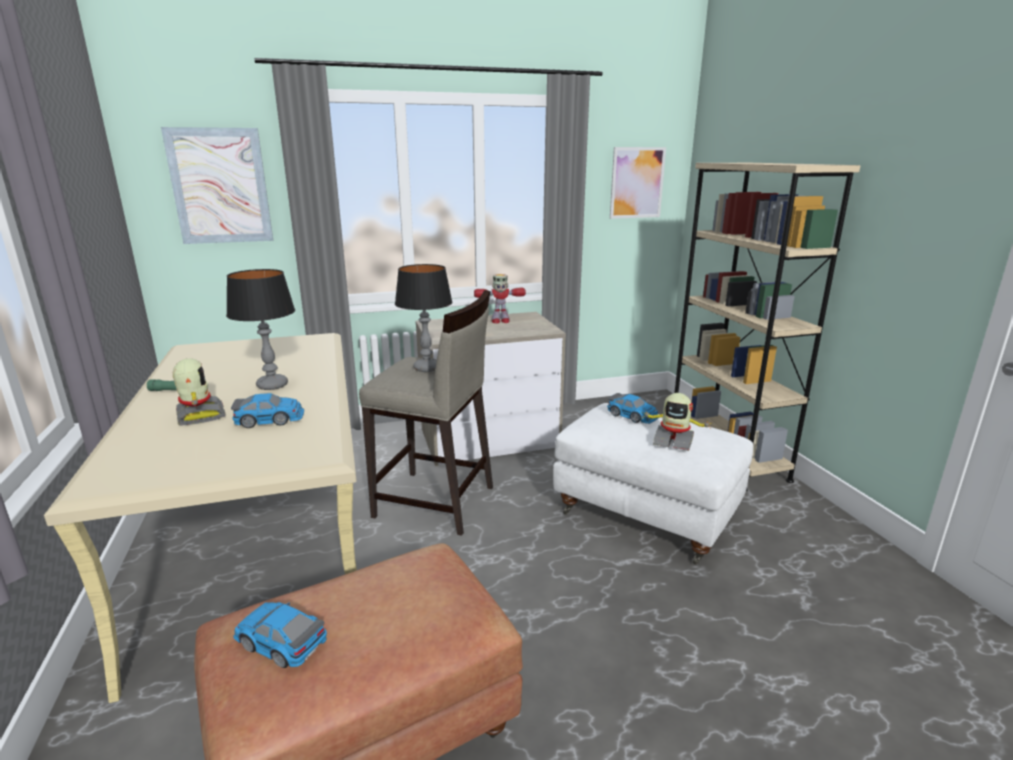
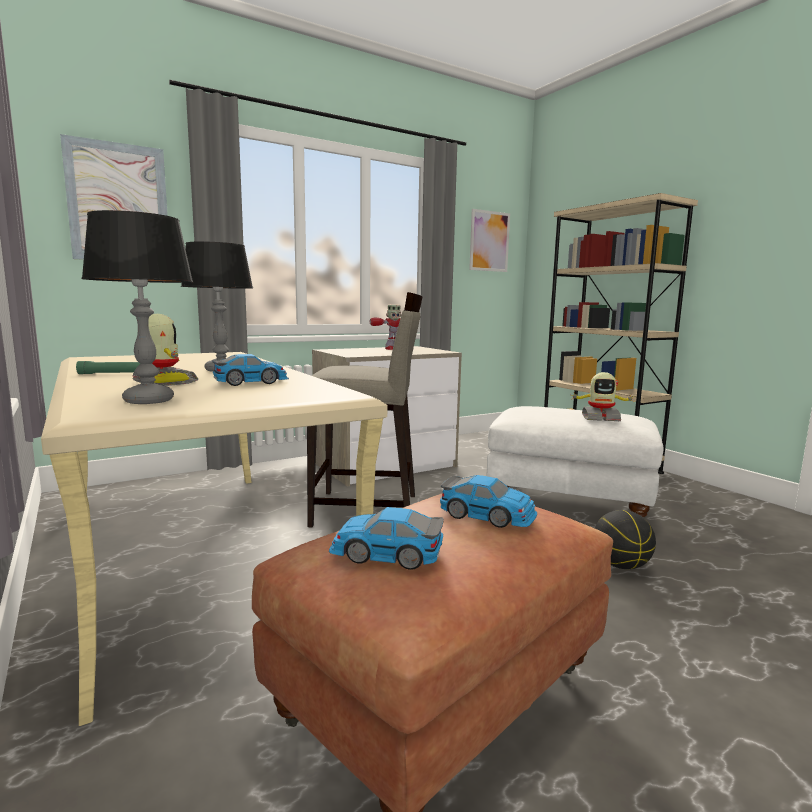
camera: 15 degrees left, 10 degrees down
(426, 368) = (362, 367): table lamp -> table lamp (148, 400)
(632, 416) = (548, 408): toy car -> toy car (488, 515)
(641, 613) = (621, 565): none -> basketball

